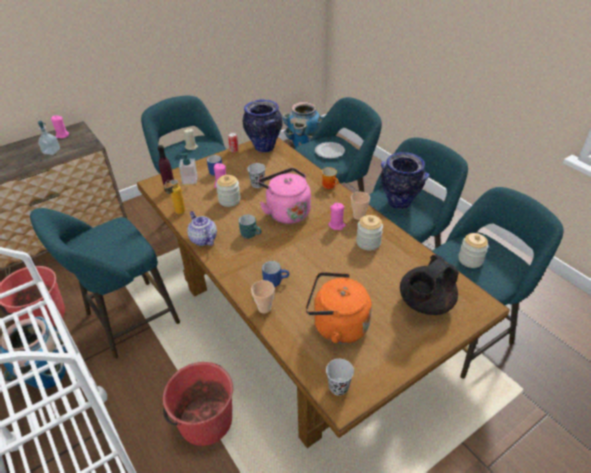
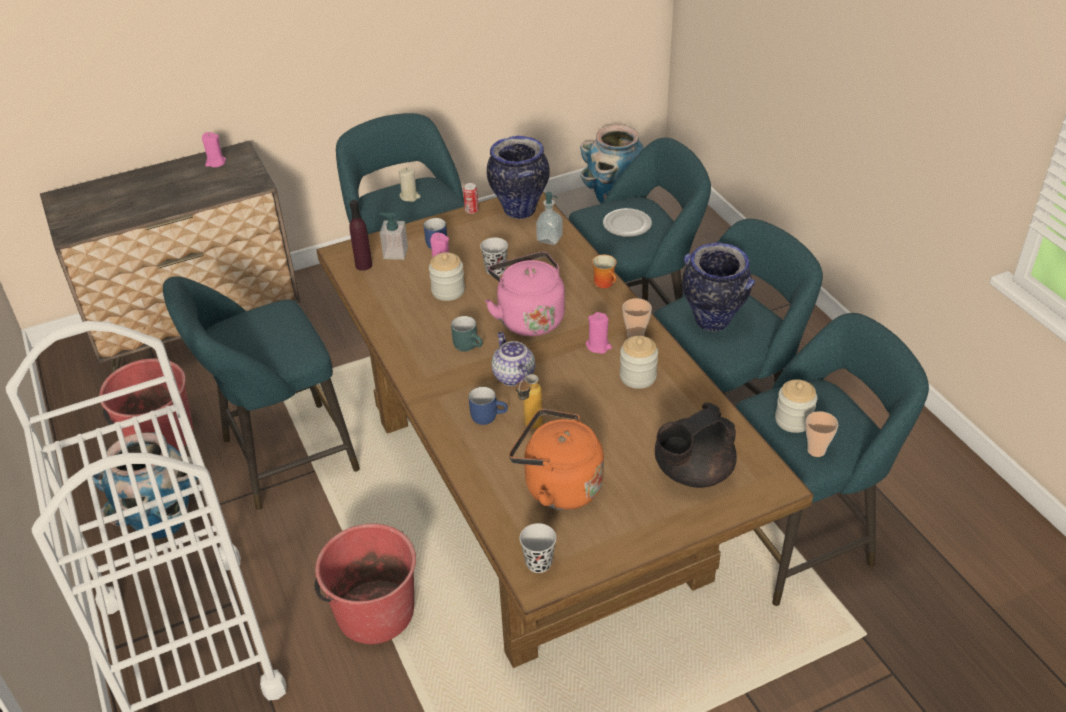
camera: 10 degrees right, 0 degrees up
(51, 151) = (198, 188): soap dispenser -> soap dispenser (549, 238)
(177, 214) = (369, 304): bottle -> bottle (529, 428)
(203, 239) = (398, 345): teapot -> teapot (513, 376)
(264, 308) = (464, 451): cup -> cup (816, 450)

